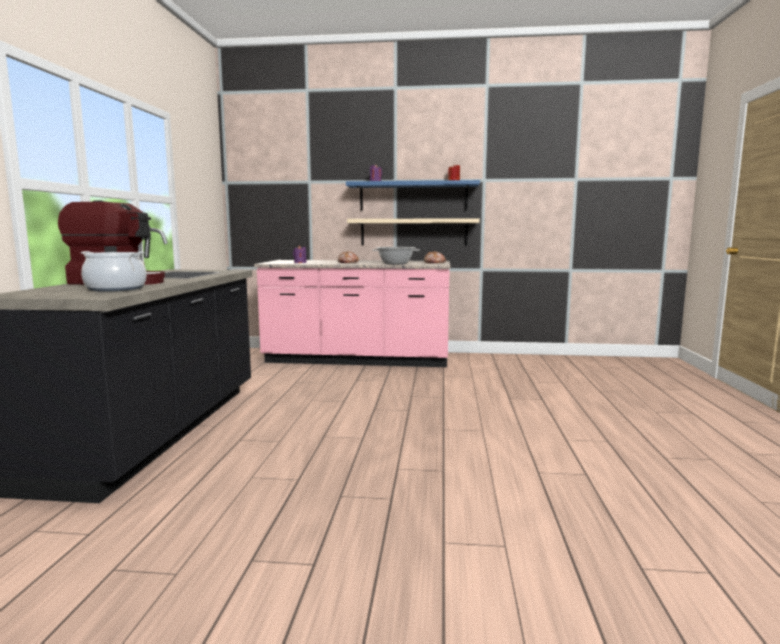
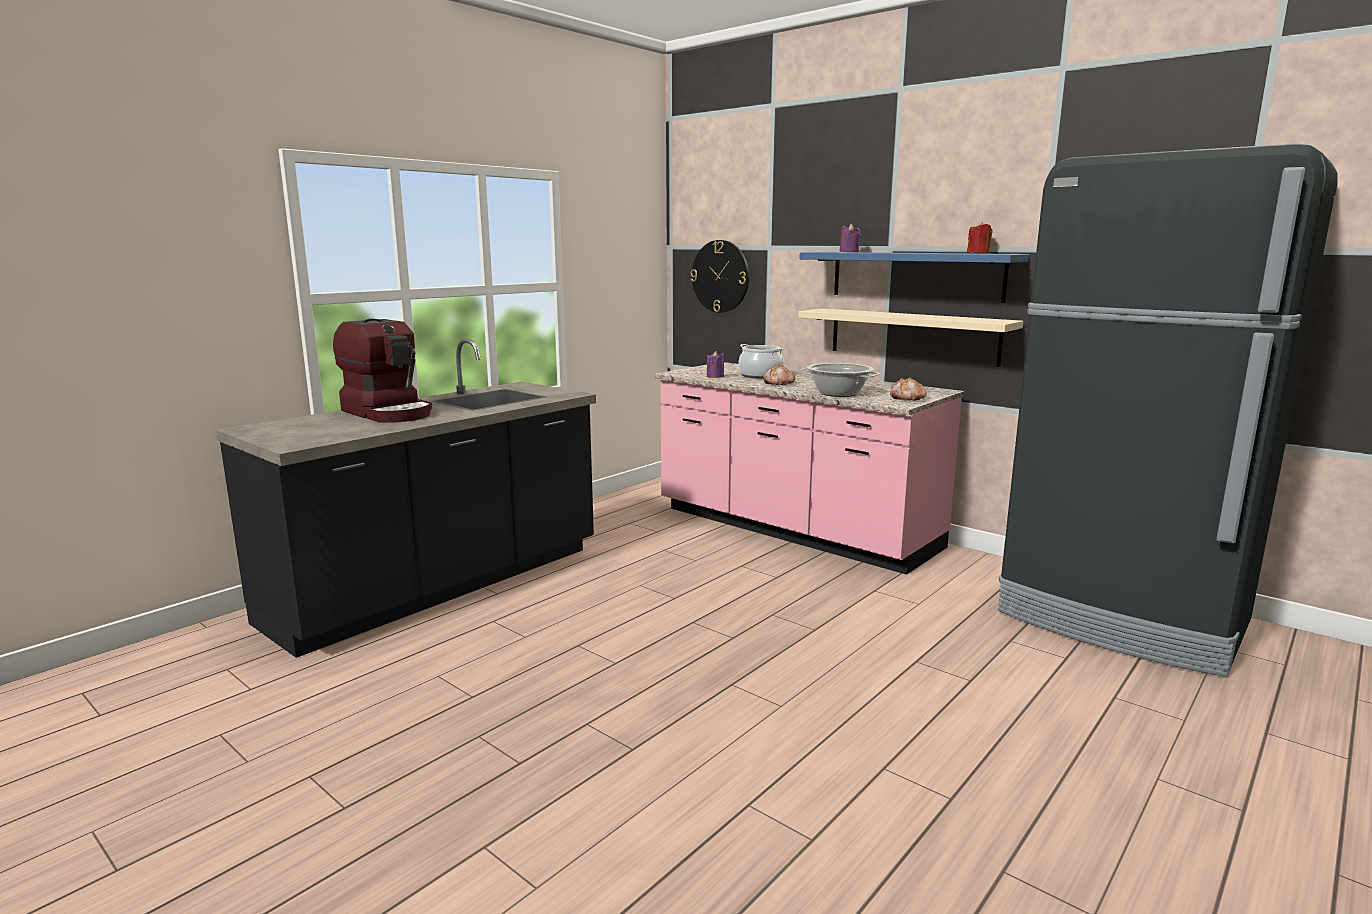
camera: 35 degrees right, 5 degrees up
(116, 289) = (344, 430): cooking pot -> cooking pot (760, 375)
(271, 202) = (720, 276): none -> wall clock
(557, 365) = (1122, 618): none -> black fridge

